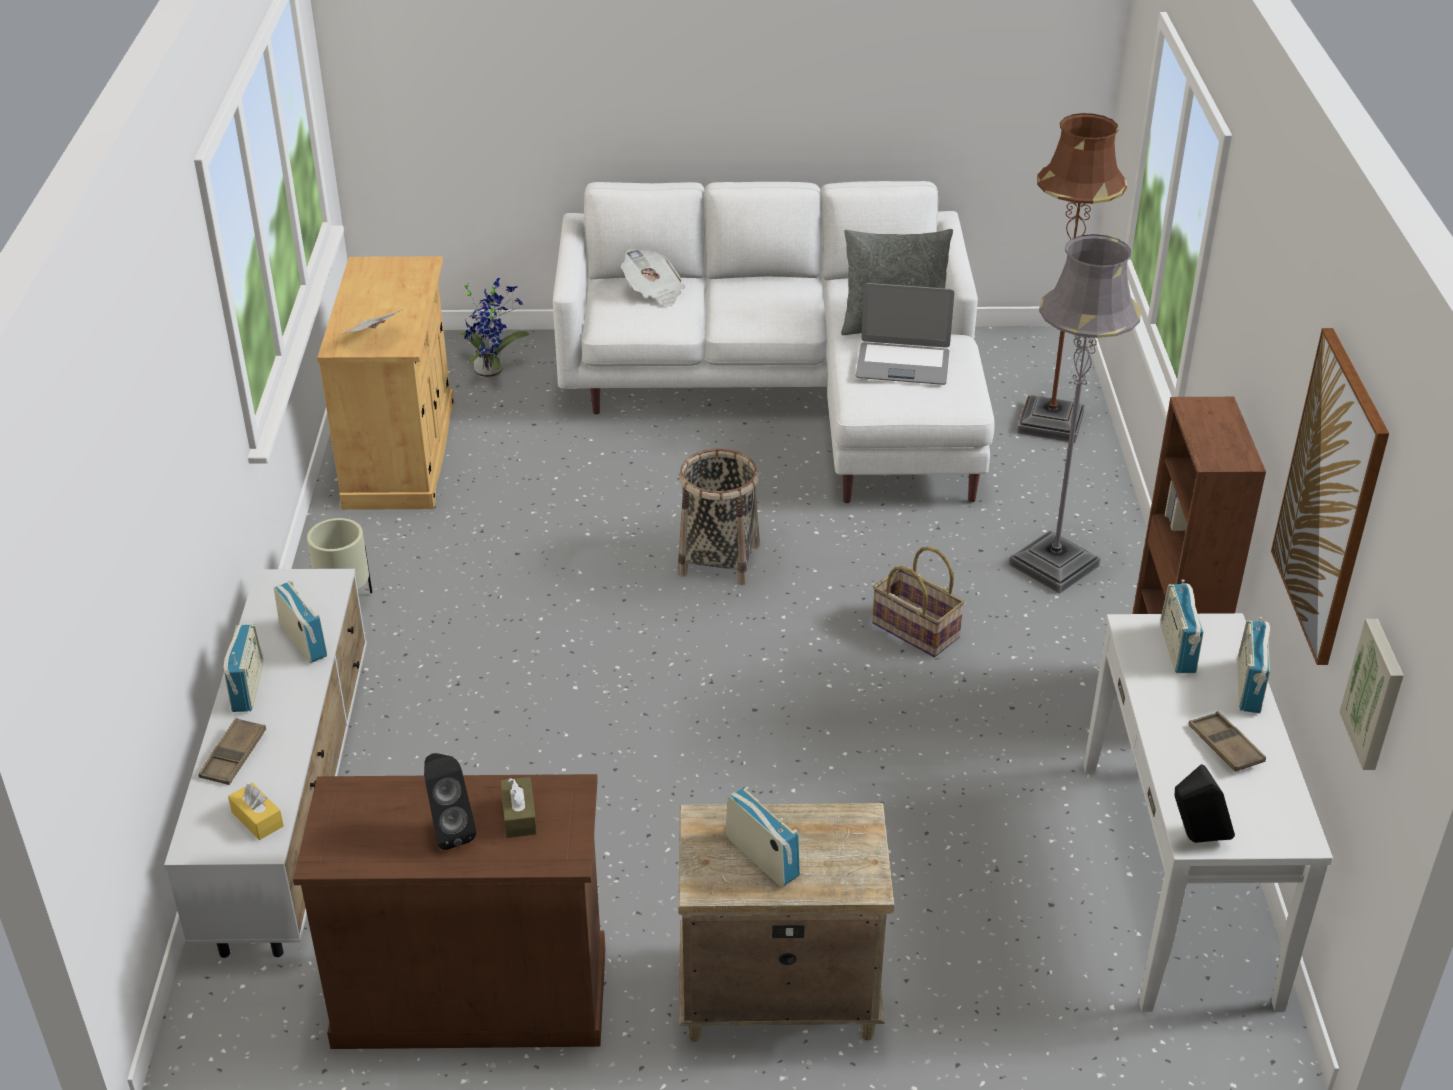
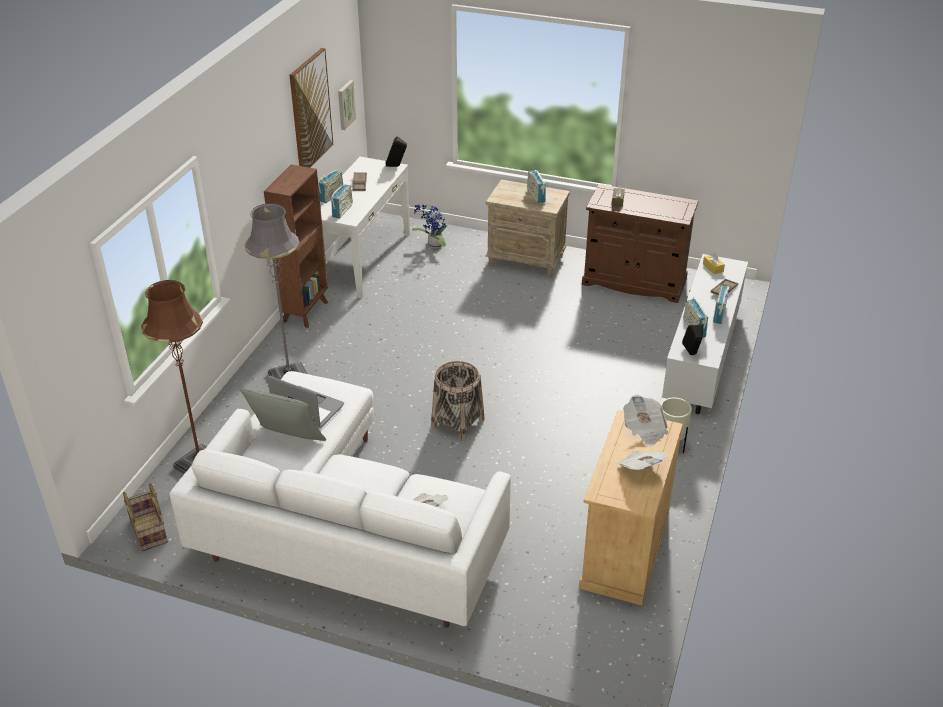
camera: 160 degrees left, 0 degrees up
(372, 296) = (641, 468): none -> newspaper
(449, 831) = (643, 202): black speaker -> black speaker (691, 354)
(492, 371) = (542, 616): potted plant -> potted plant (433, 245)
(914, 631) = (385, 364): basket -> basket (149, 531)

